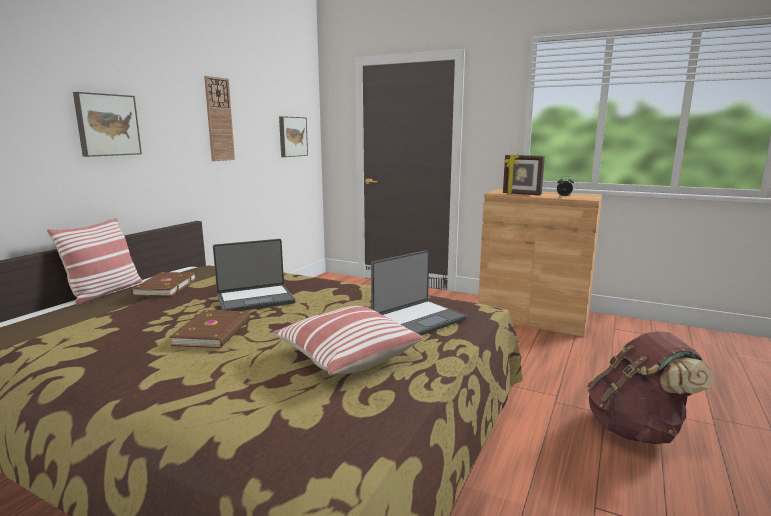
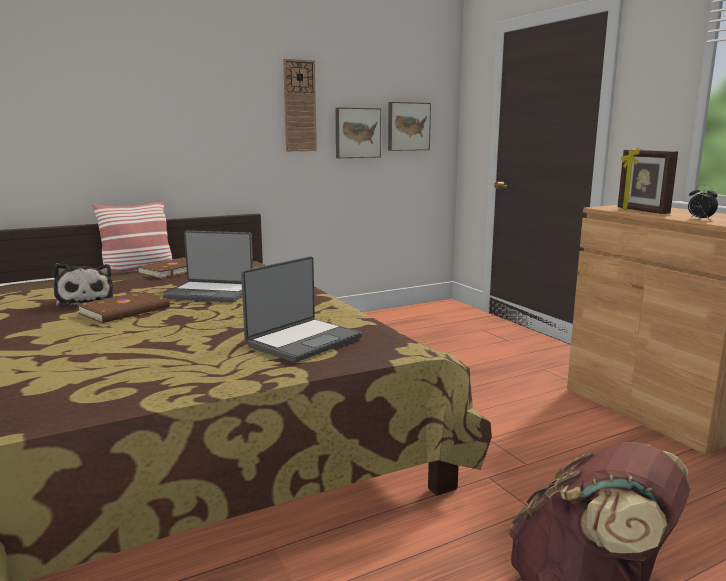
camera: 35 degrees right, 0 degrees up
(107, 125) = (165, 111): picture -> picture (357, 133)
(140, 332) = (85, 300): none -> plush toy
(346, 356) = (169, 353): pillow -> none
(418, 320) = (303, 341): laptop -> laptop turned 45 degrees counterclockwise

